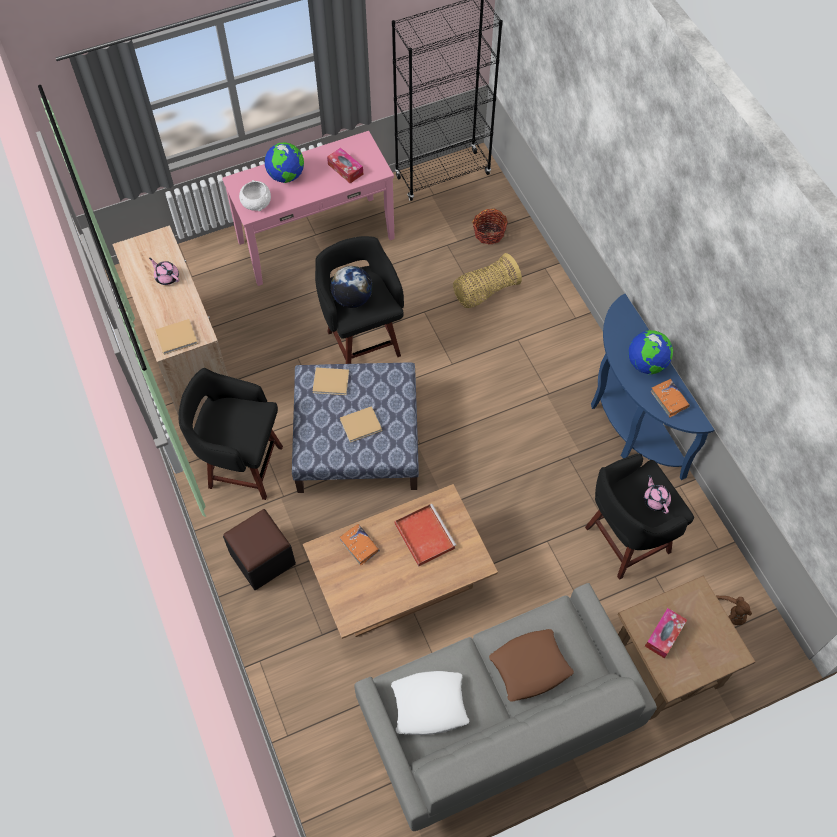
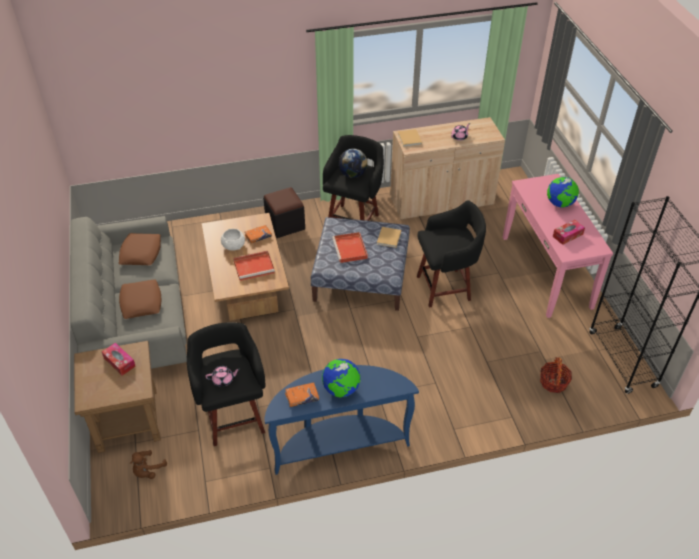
camera: 100 degrees right, 15 degrees down
(256, 203) = (532, 187): white bowl -> white bowl (233, 245)
(352, 299) = (445, 236): globe -> globe (353, 174)
(362, 424) = (350, 249): beige book -> red tray
(429, 705) = (141, 252): white pillow -> brown pillow
(484, 292) = (487, 368): basket -> none

